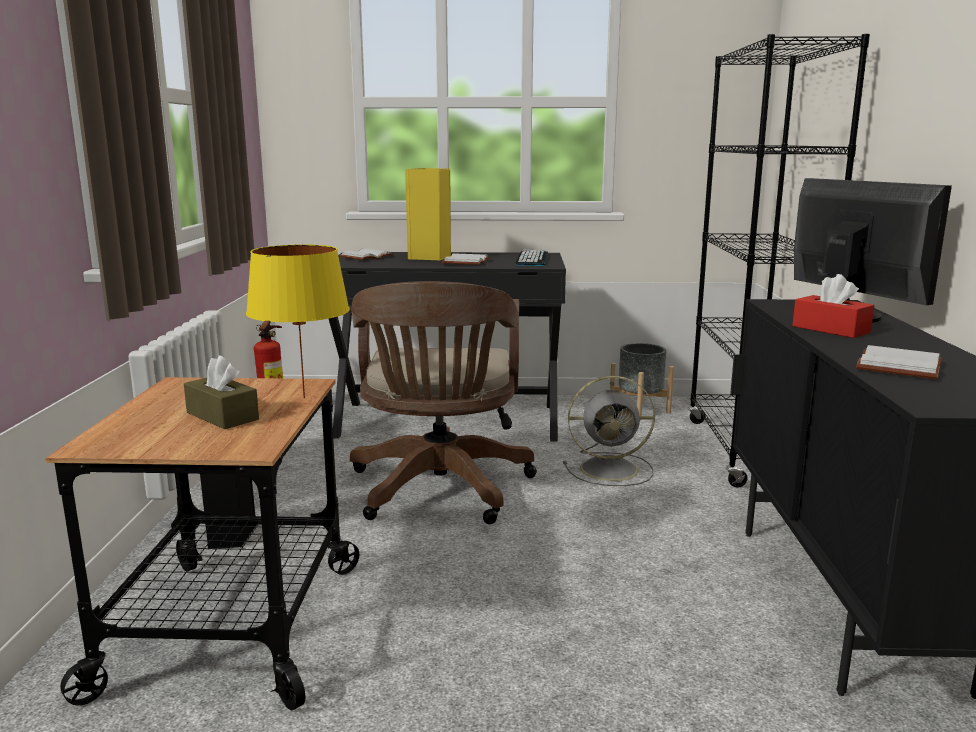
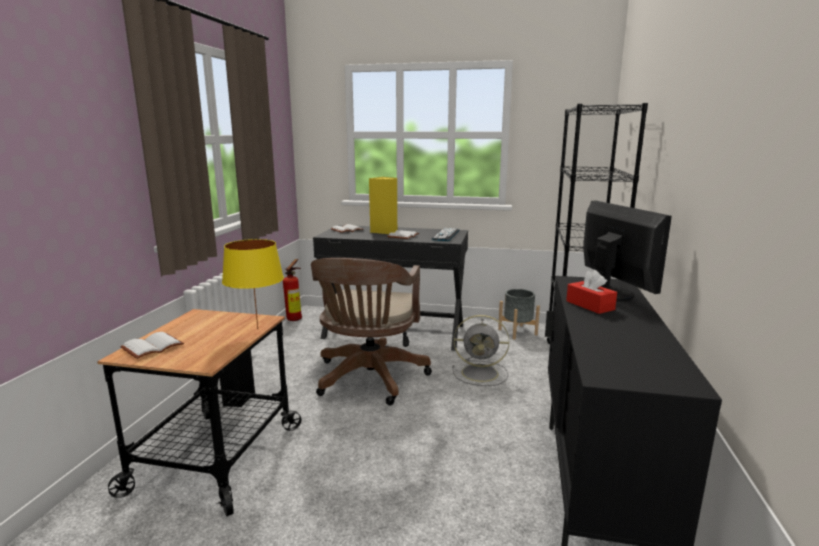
camera: 10 degrees right, 0 degrees up
(222, 416) = (205, 339): brown tissue box -> none
(896, 365) = (607, 340): white book -> white book (153, 346)

